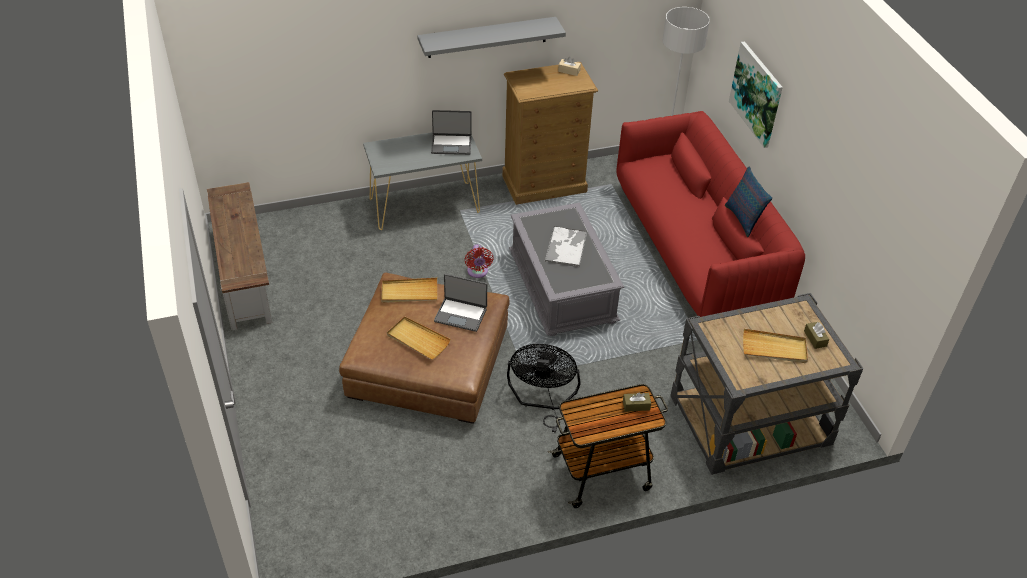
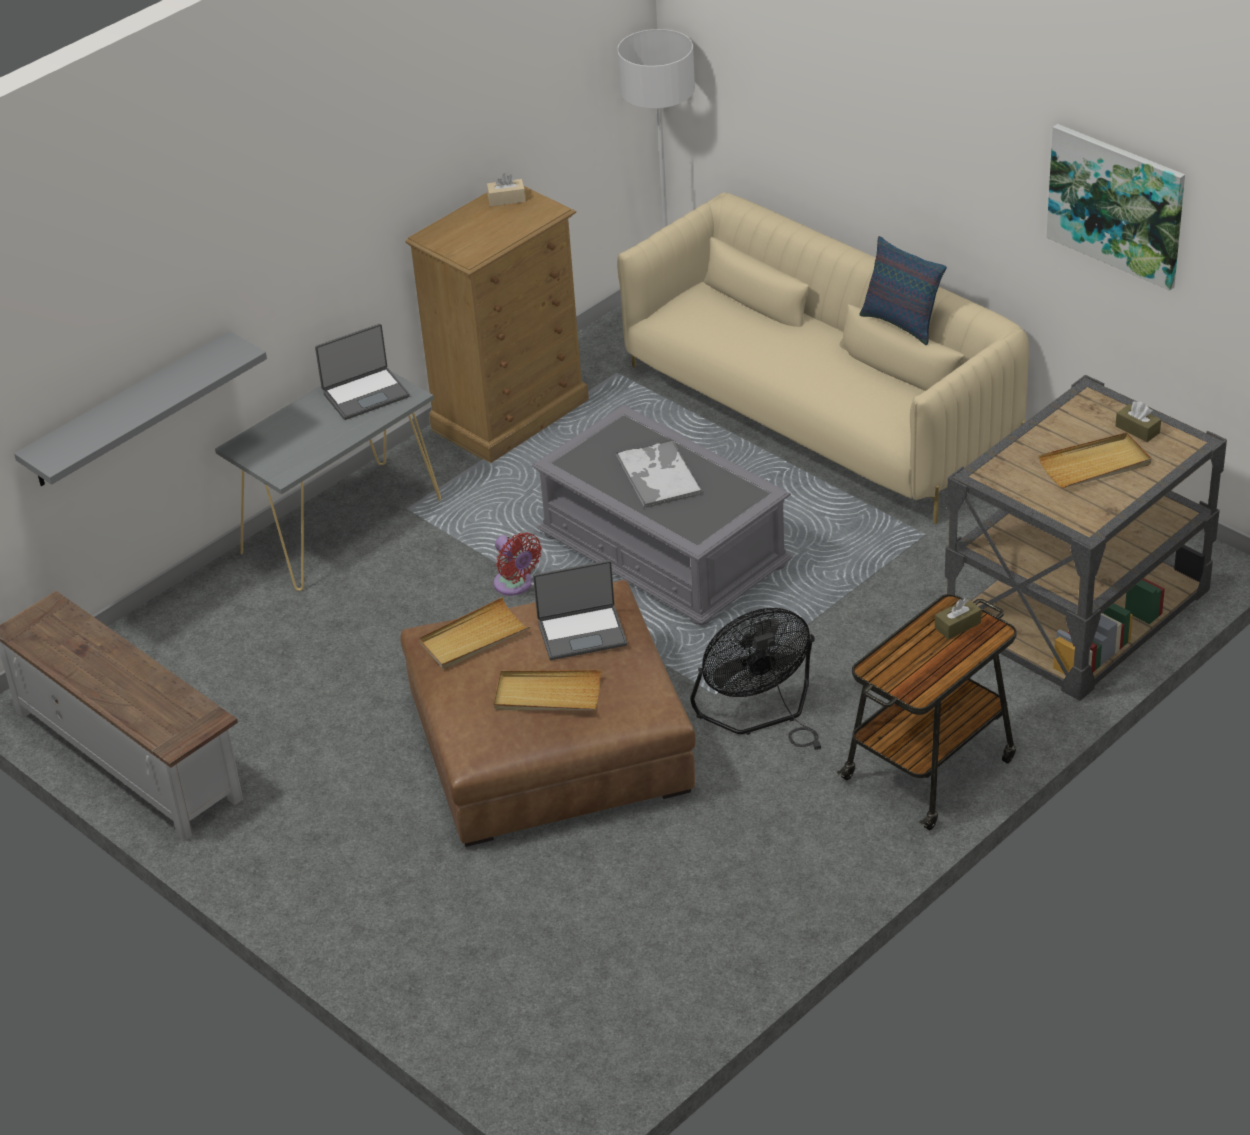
camera: 25 degrees left, 5 degrees down
(487, 37) = (369, 186): grey shelf -> grey shelf (128, 410)
(695, 248) = (818, 413): red sofa -> beige sofa
(756, 94) = (835, 122): picture -> picture (1116, 205)

